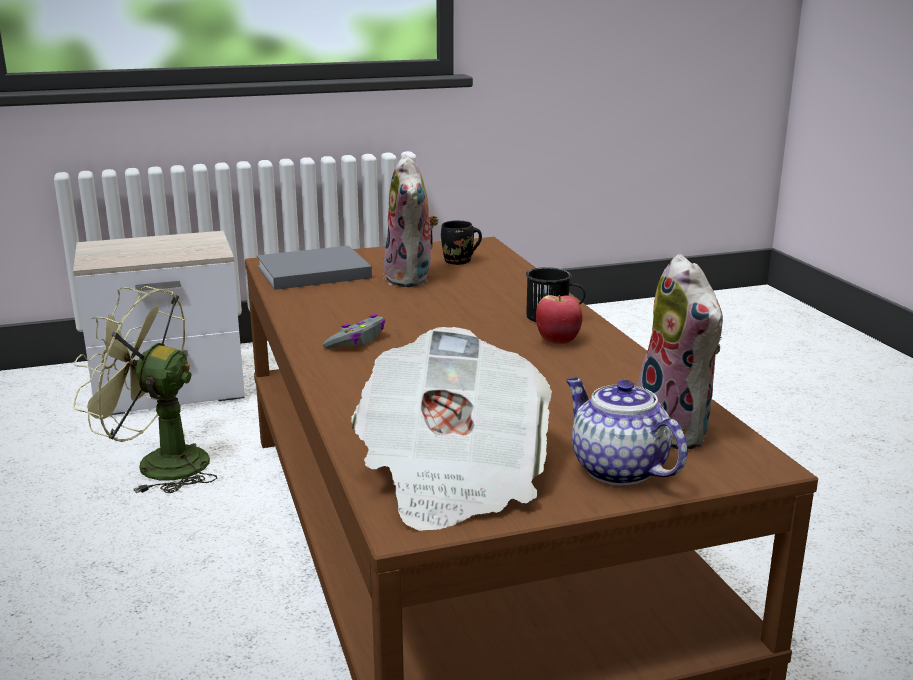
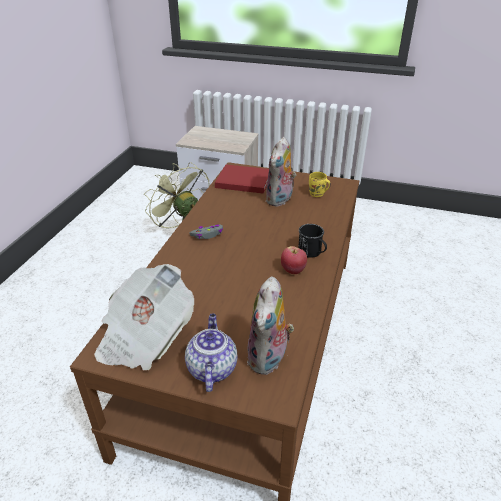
camera: 35 degrees right, 15 degrees up
(310, 272) = (242, 180): grey book -> red book
(459, 261) = (317, 194): black mug -> yellow mug

